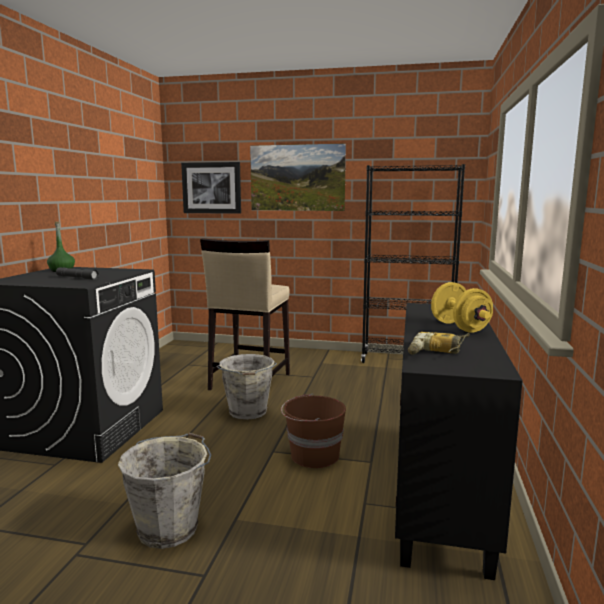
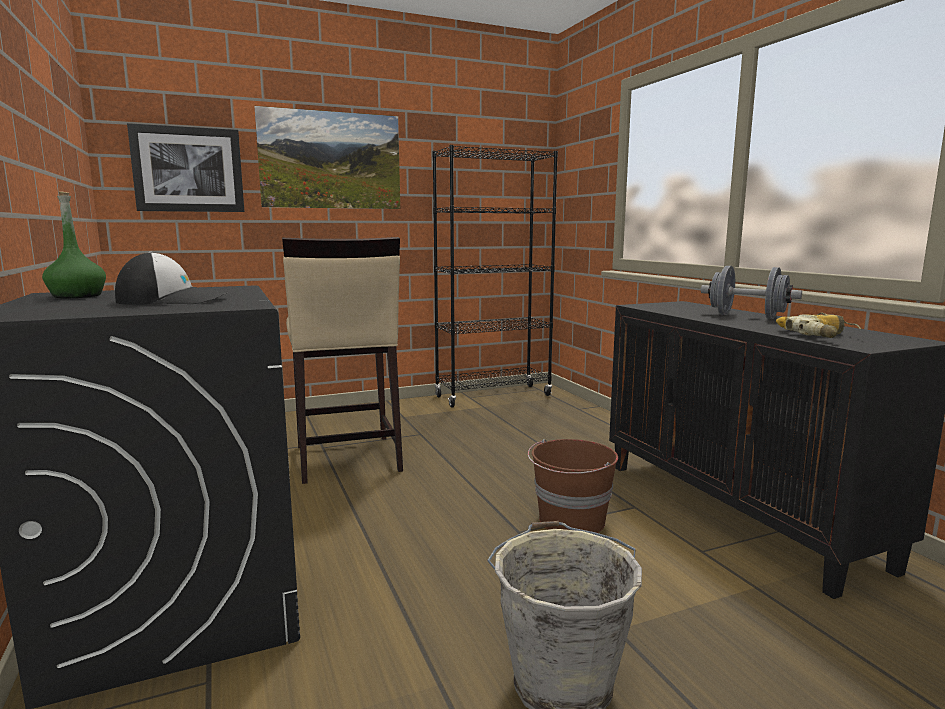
camera: 35 degrees left, 0 degrees up
(77, 278) = (173, 300): grey flashlight -> cap
(248, 412) = (409, 496): grey bucket -> none
(459, 327) = (747, 316): yellow dumbbell -> grey dumbbell

